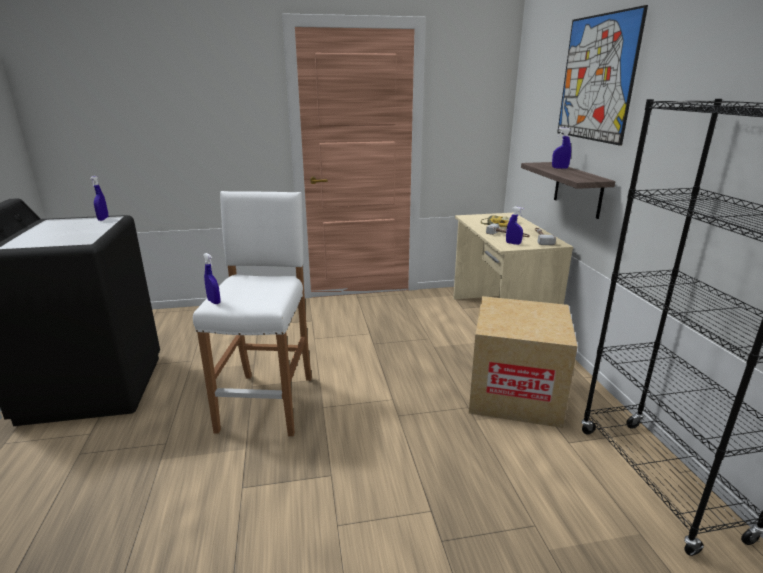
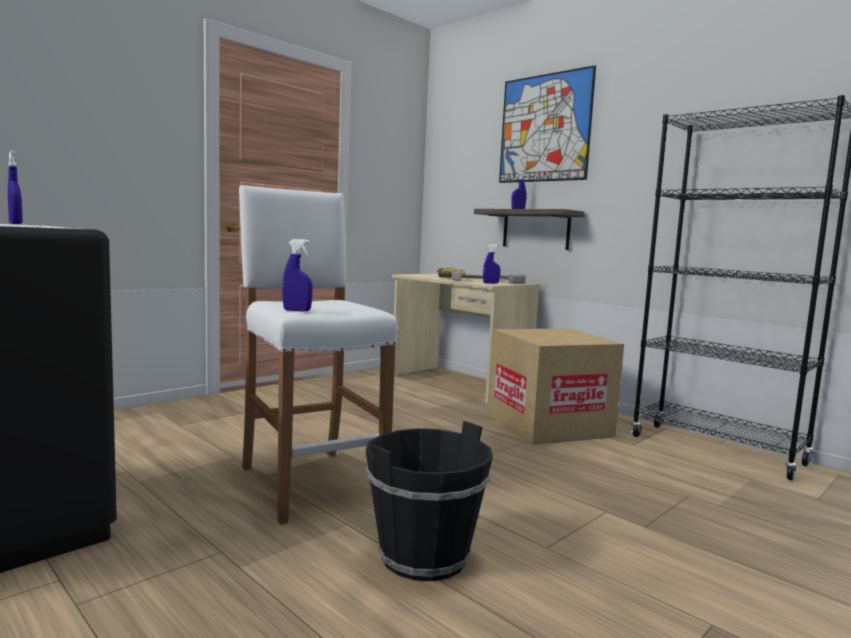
camera: 35 degrees left, 15 degrees down
(253, 495) = (423, 556): none -> black bucket

